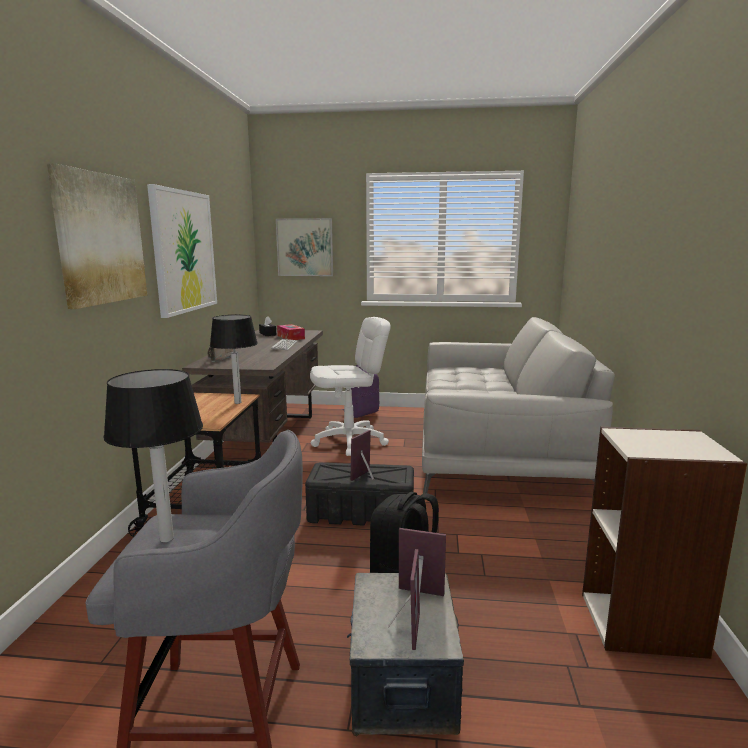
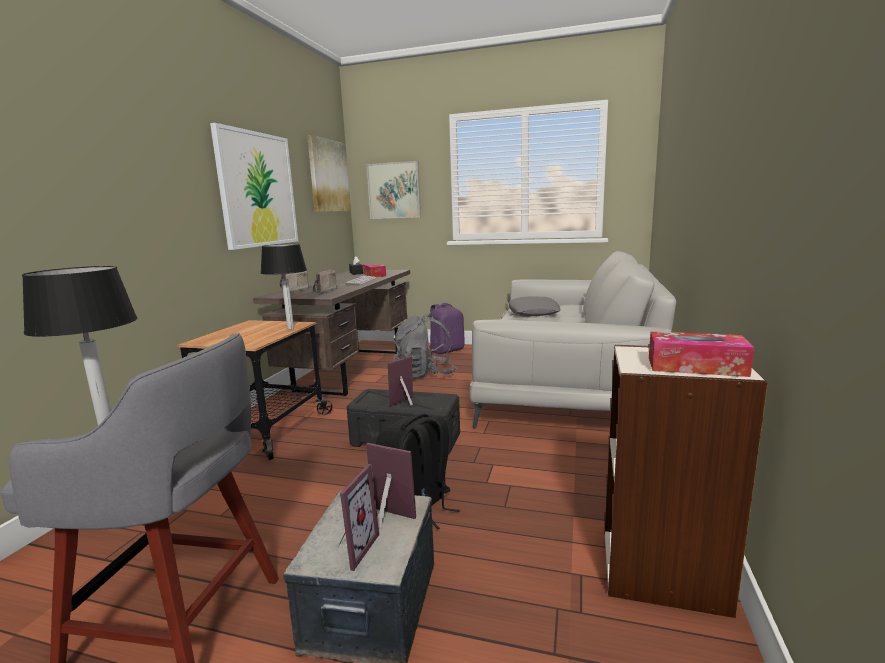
camera: 10 degrees right, 0 degrees up
(100, 239) = (151, 170): picture -> picture (328, 176)
(254, 360) = (322, 292): none -> radio
(349, 441) = (424, 374): white office chair -> grey backpack
(458, 377) = (533, 312): none -> grey pillow
(683, 449) = (696, 366): none -> tissue box

